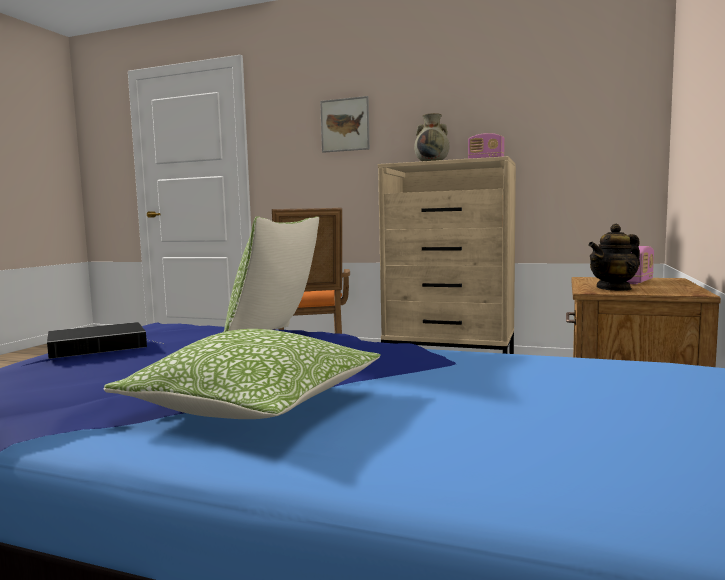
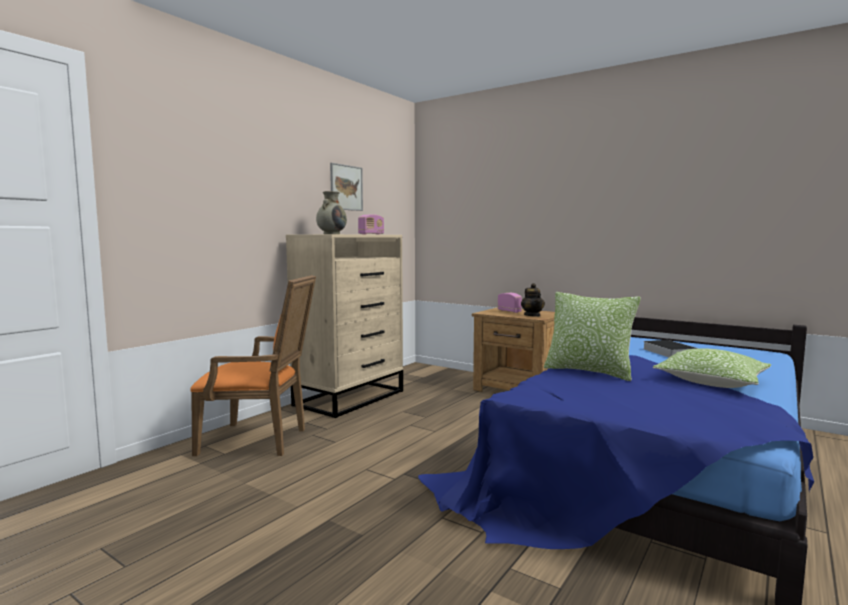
camera: 75 degrees left, 0 degrees up
(101, 346) = (610, 403): book -> book (667, 352)
(345, 125) = (230, 182): picture -> picture (346, 187)

